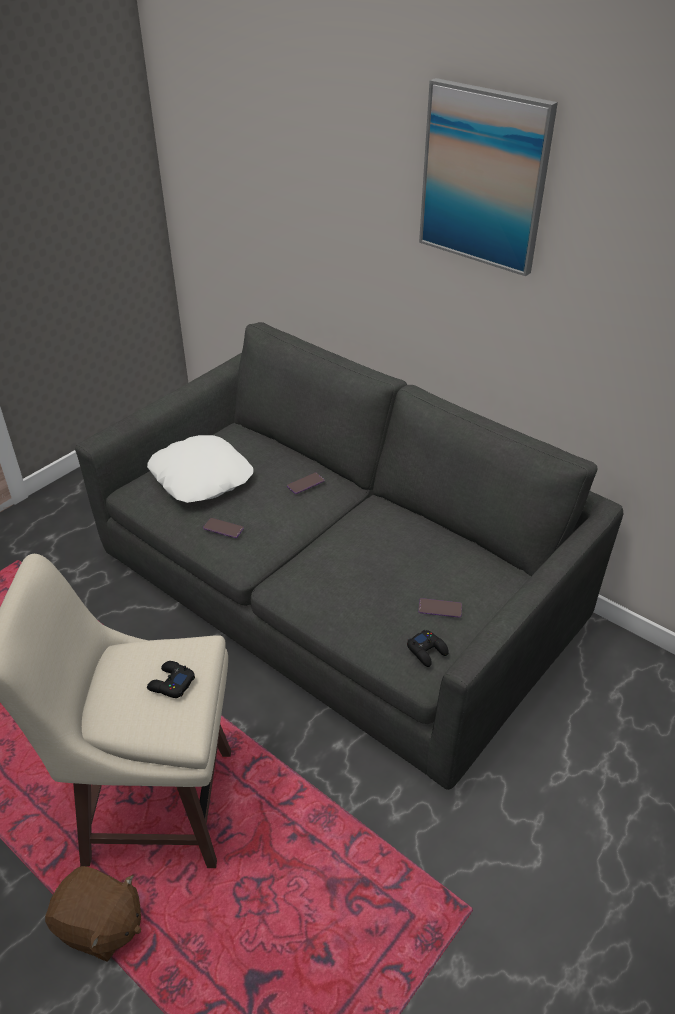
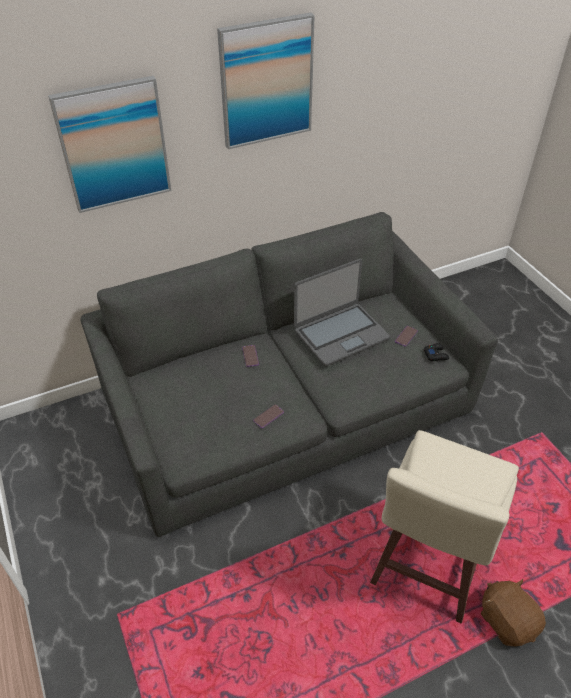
camera: 65 degrees left, 5 degrees up
(100, 926) = (507, 620): brown plush toy -> brown plush toy turned 75 degrees counterclockwise
(171, 683) = (458, 464): black game controller -> none
(202, 477) = (200, 412): white pillow -> none
(316, 173) = (113, 145): none -> picture
(395, 544) = (340, 334): none -> laptop

